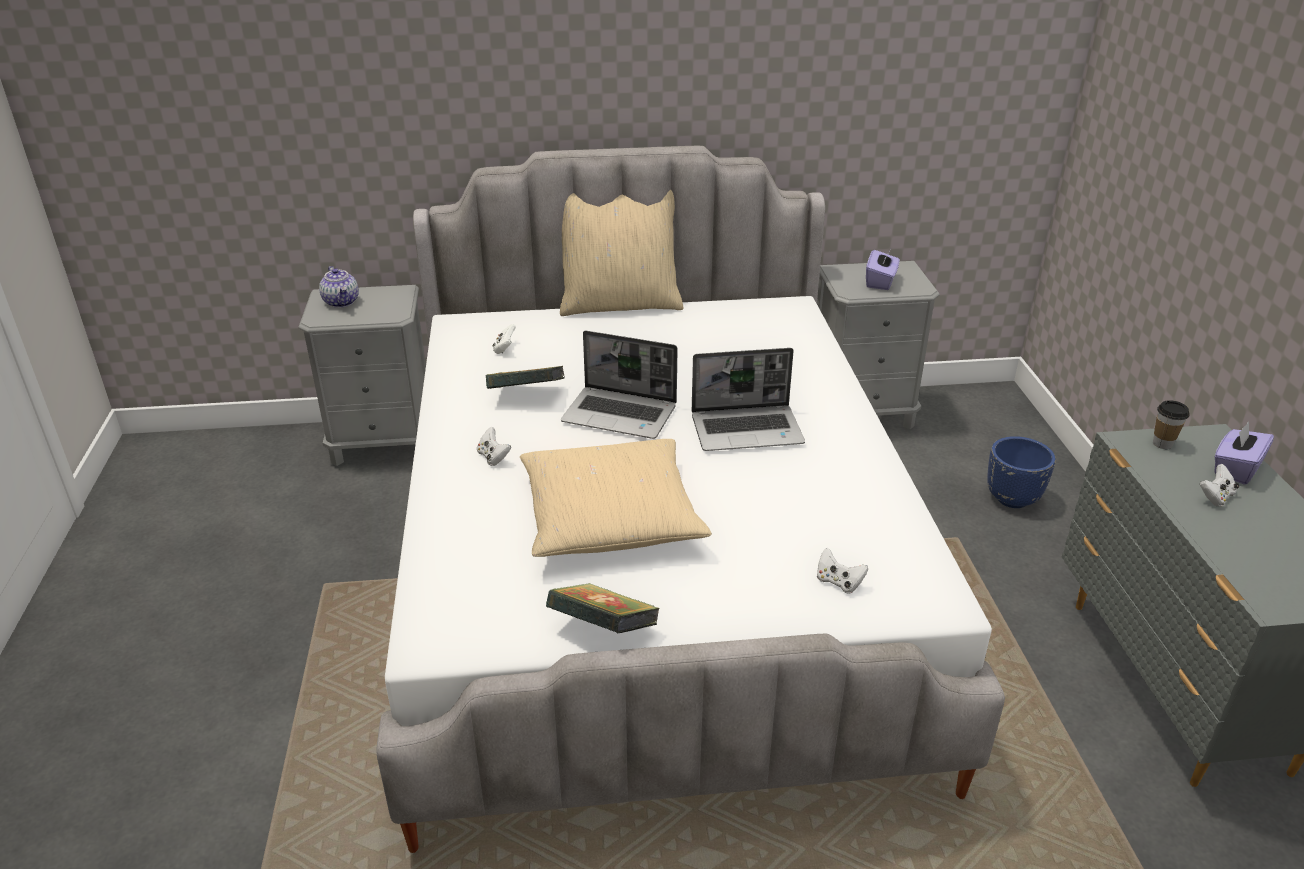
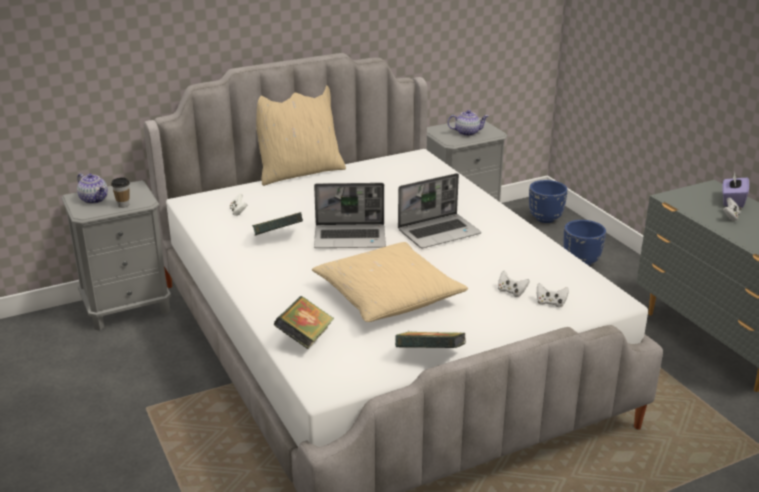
camera: 20 degrees left, 5 degrees down
(457, 558) = (305, 338): none -> book
(493, 457) = (283, 277): white game controller -> white game controller (511, 292)
(880, 282) = (467, 133): purple tissue box -> teapot
(992, 421) = (545, 218): none -> blue planter
(1162, 444) = (688, 195): cup -> cup (123, 205)

